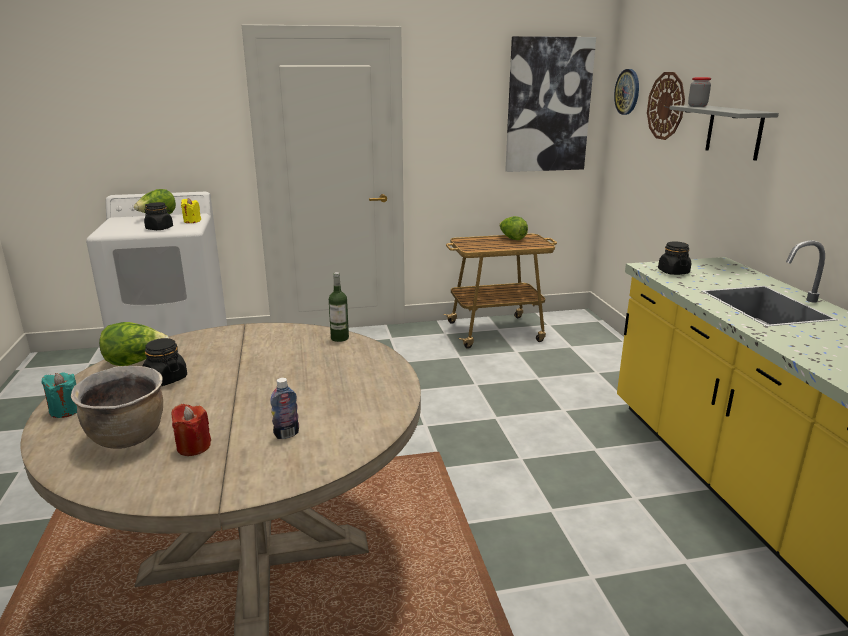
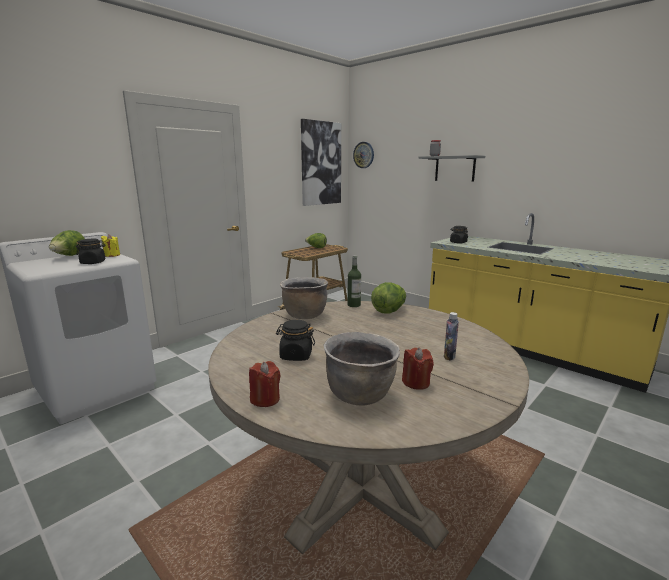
camera: 35 degrees left, 5 degrees down
(66, 410) = (265, 399): turquoise candle -> red candle
(135, 362) = (244, 354): lettuce -> lettuce (389, 310)
(265, 336) = (304, 315): none -> brown cooking pot
(666, 106) = (398, 160): wall clock -> none

